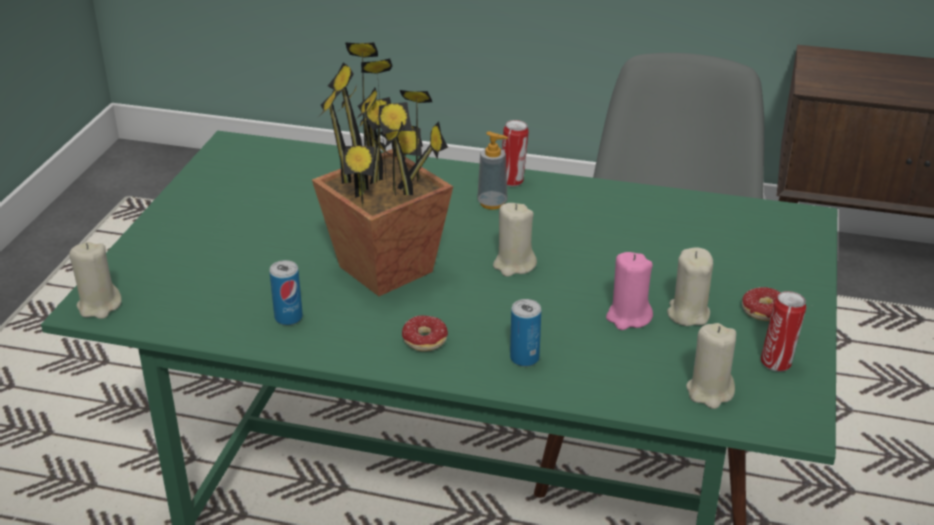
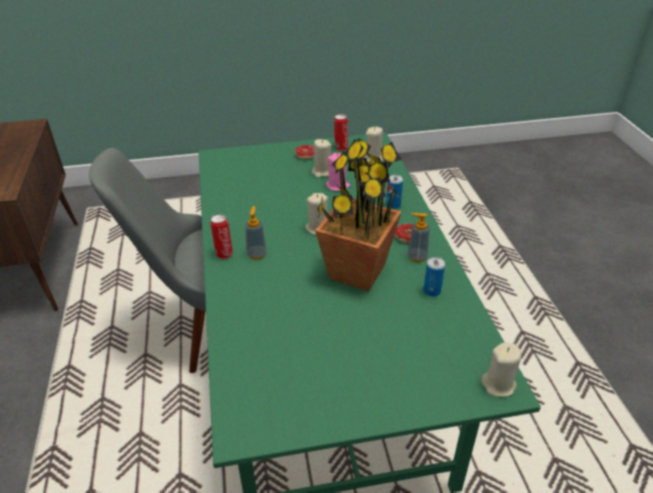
camera: 115 degrees left, 5 degrees up
(369, 332) = (417, 257): none -> soap dispenser

